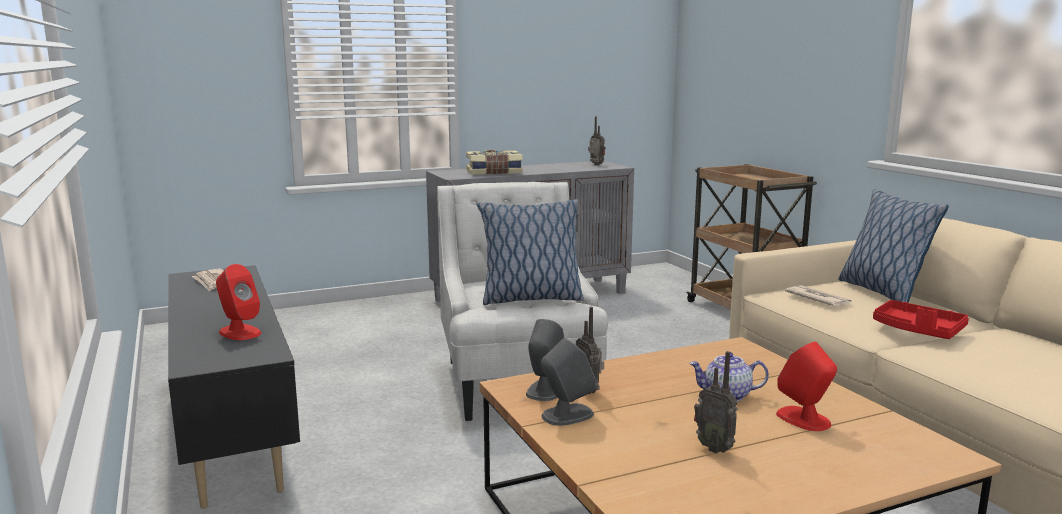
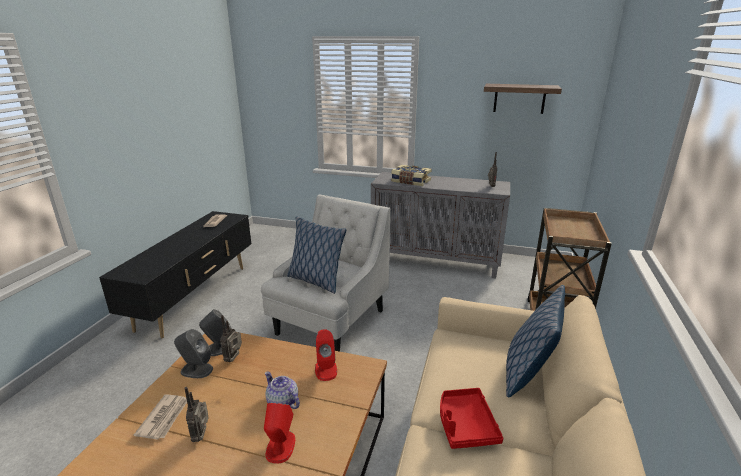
camera: 40 degrees right, 10 degrees up
(239, 332) = (162, 259): red speaker -> red speaker (326, 369)
(590, 50) = (519, 98): none -> shelf
(817, 299) = (463, 356): newspaper -> newspaper (164, 418)

